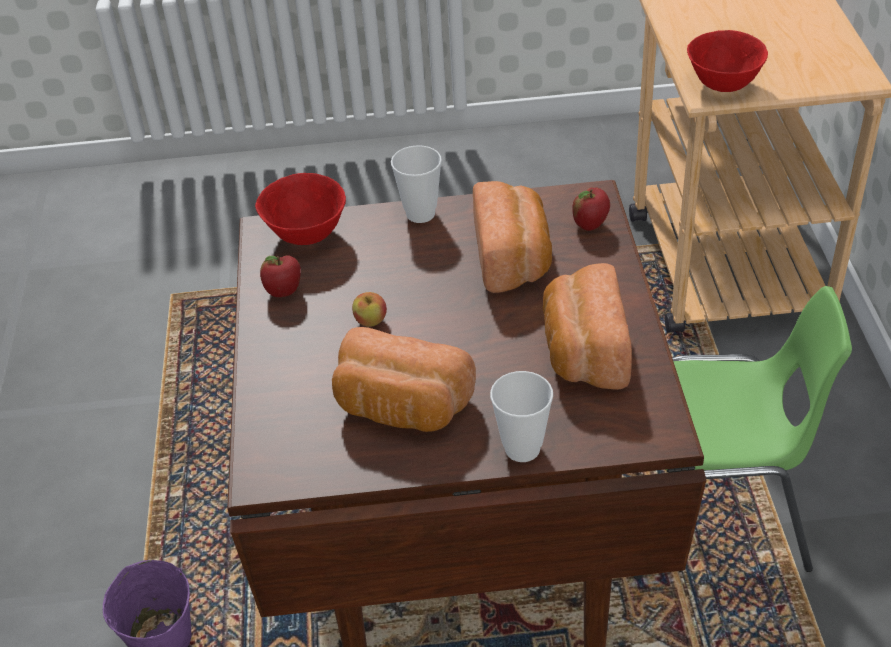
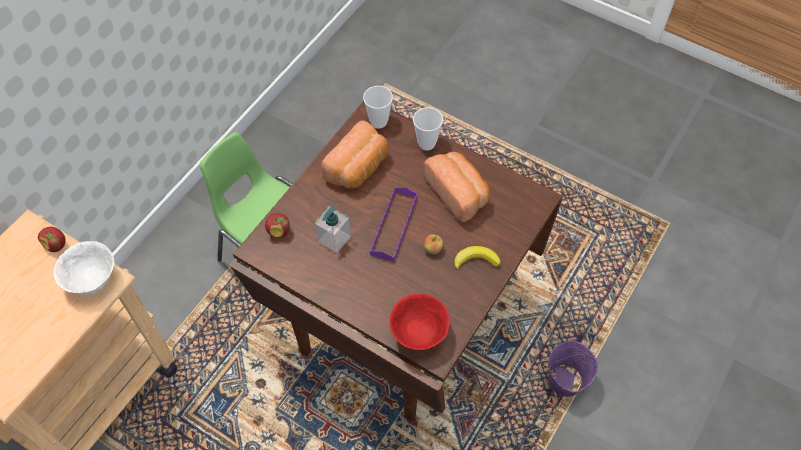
camera: 145 degrees left, 15 degrees up
(284, 292) = (460, 298): apple -> apple (57, 245)
(298, 343) = (476, 260): none -> banana
(420, 214) = (348, 303): cup -> cup (378, 122)
(452, 315) = (394, 225): none -> purple tray
(513, 257) = (334, 239): bread -> soap dispenser
(723, 85) = (93, 280): red bowl -> white bowl

